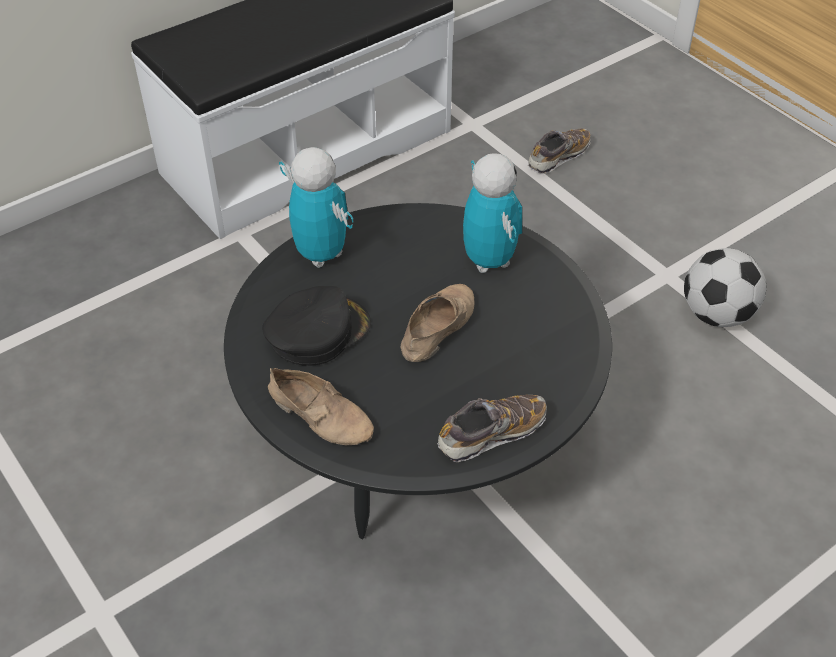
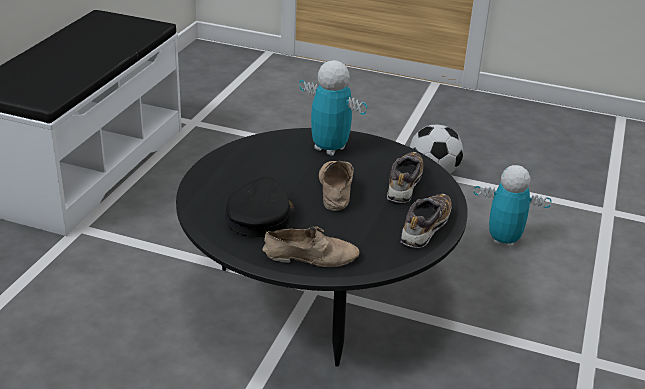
camera: 35 degrees left, 15 degrees down
(320, 254) = (216, 177): toy robot -> toy robot (503, 241)
(558, 157) = (266, 125): shoe -> shoe (404, 185)

